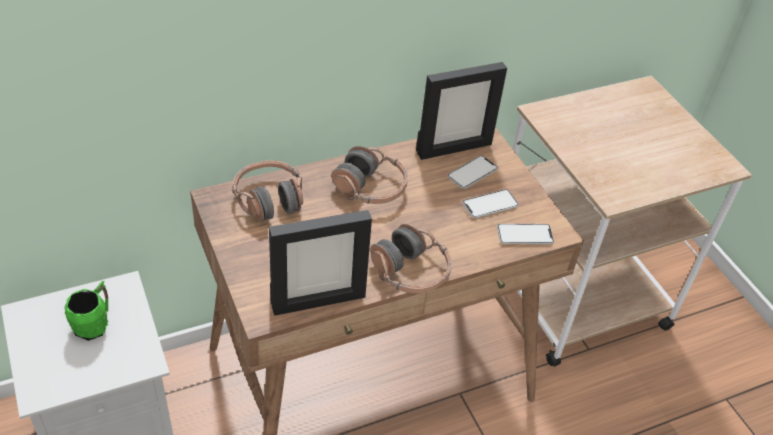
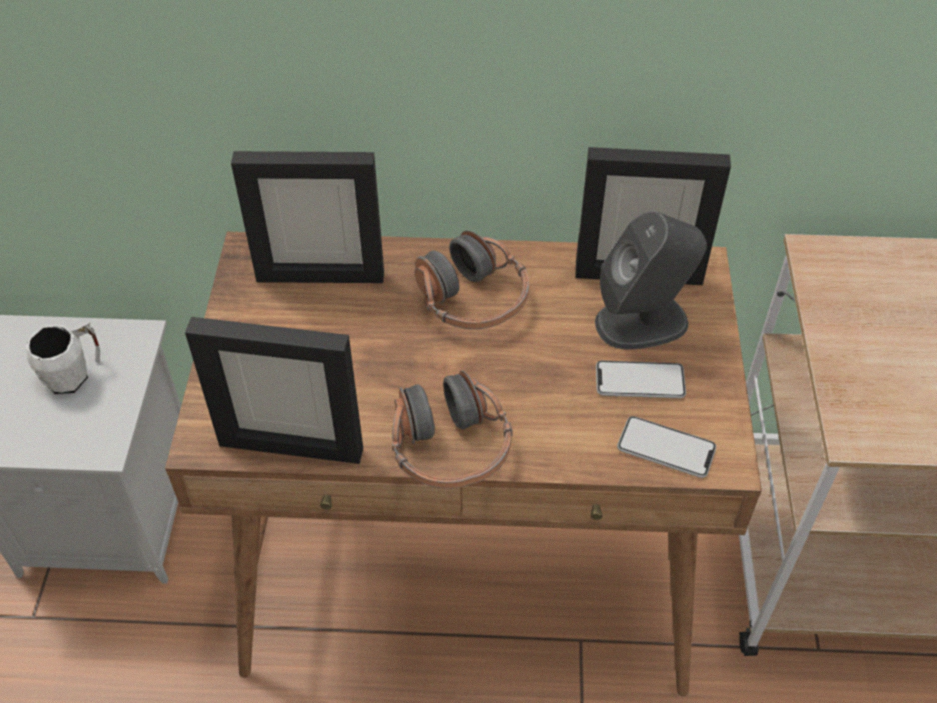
camera: 30 degrees right, 5 degrees up
(94, 324) = (74, 374): green mug -> white mug
(269, 199) = (320, 274): headphones -> picture frame
(472, 173) = (643, 322): phone -> grey speaker

